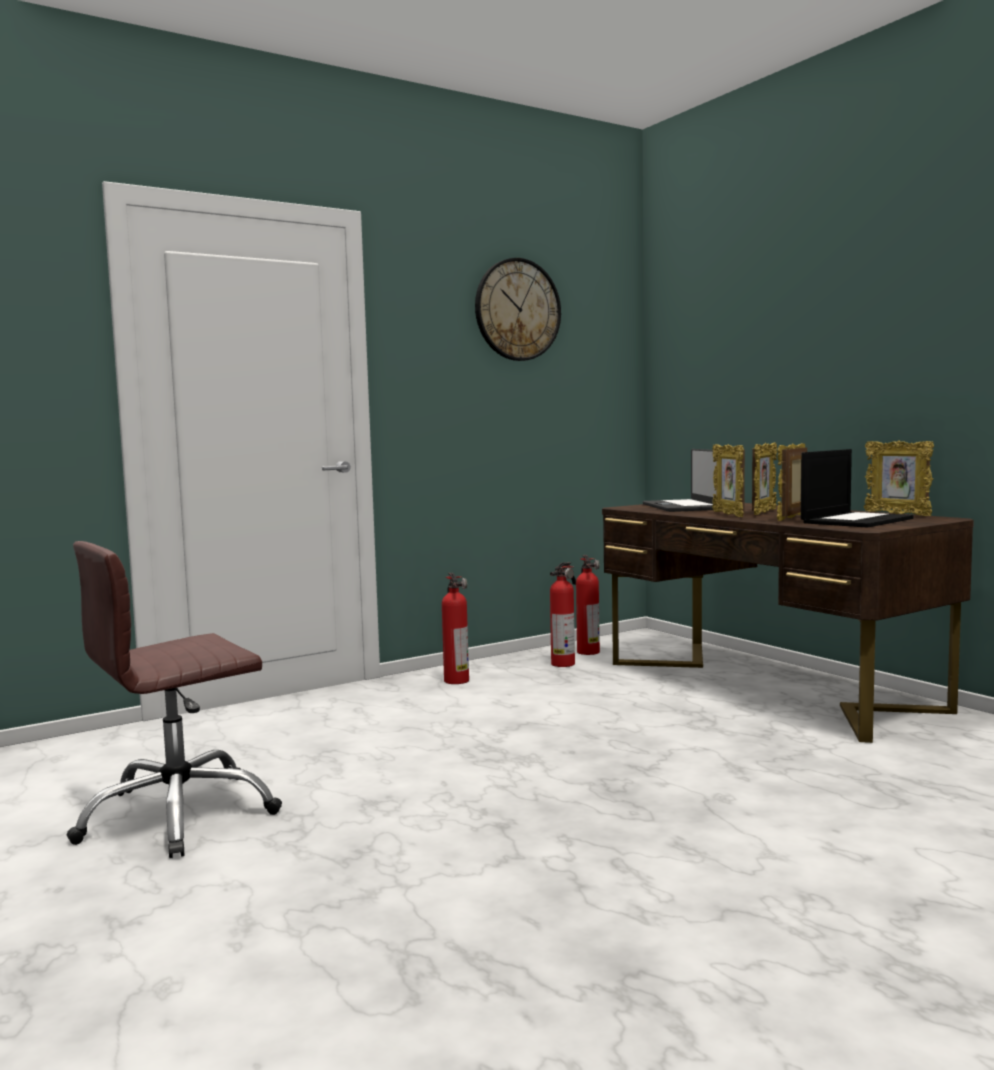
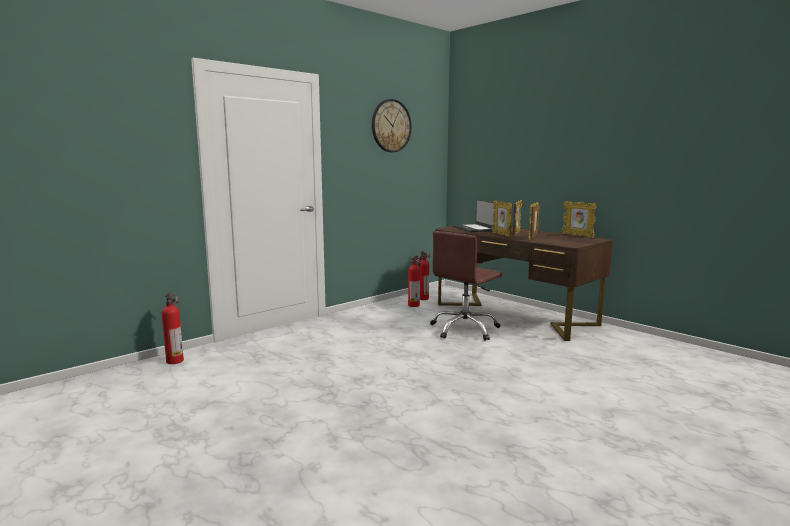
camera: 10 degrees left, 5 degrees up
(178, 815) = (267, 389): brown office chair -> brown office chair (465, 329)
(456, 680) = (365, 315): fire extinguisher -> fire extinguisher (175, 360)
(856, 520) = (562, 240): laptop -> none

